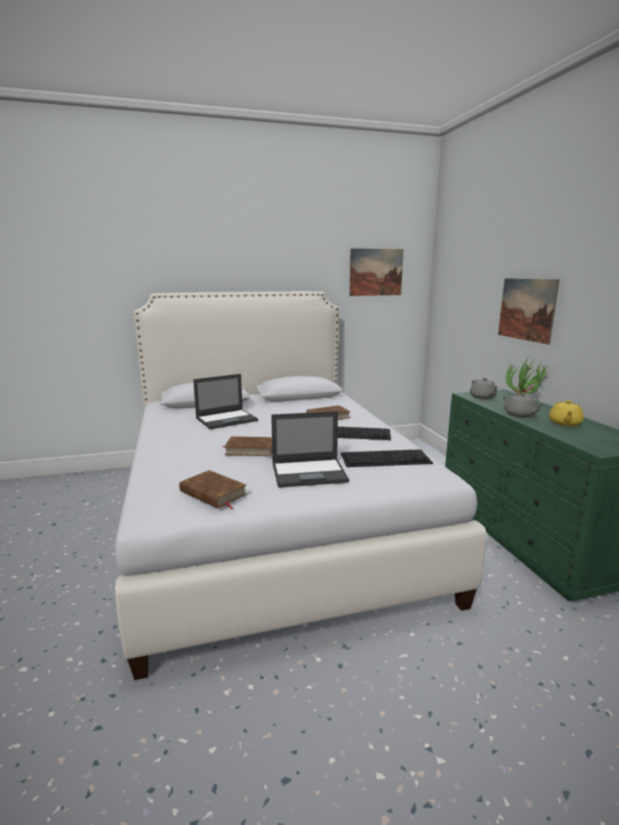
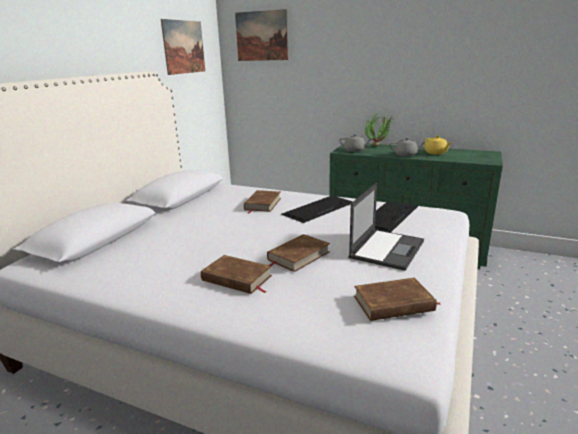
camera: 50 degrees left, 5 degrees up
(198, 445) = (237, 278): none -> brown book
(227, 419) = (182, 243): laptop -> none
(526, 309) = (357, 73): picture -> picture (262, 36)

